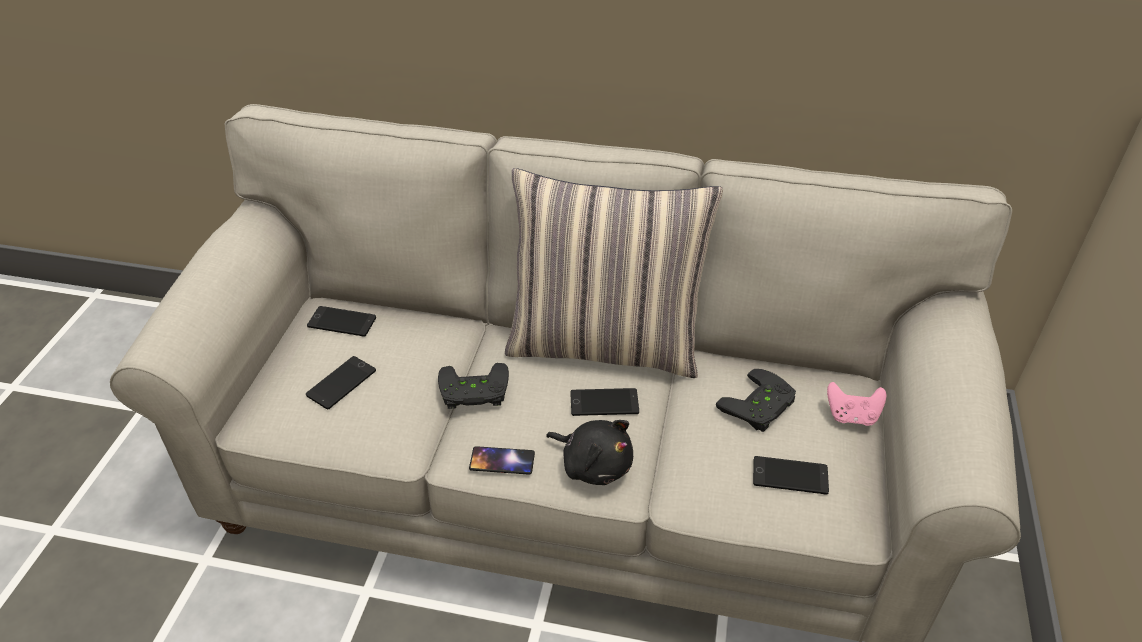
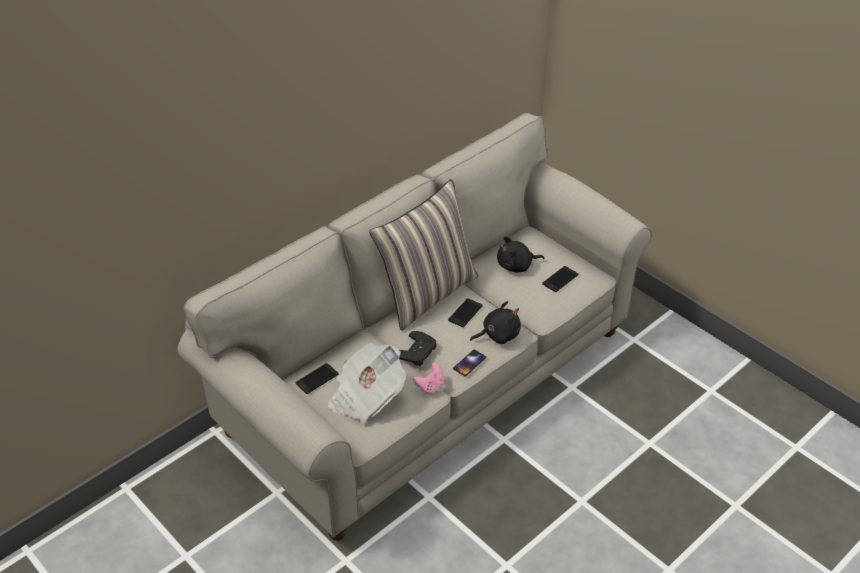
camera: 55 degrees left, 0 degrees up
(341, 383) = (366, 396): phone -> newspaper
(760, 407) = (516, 266): black game controller -> black plush toy
(852, 416) = (546, 244): pink game controller -> pink game controller (430, 386)

